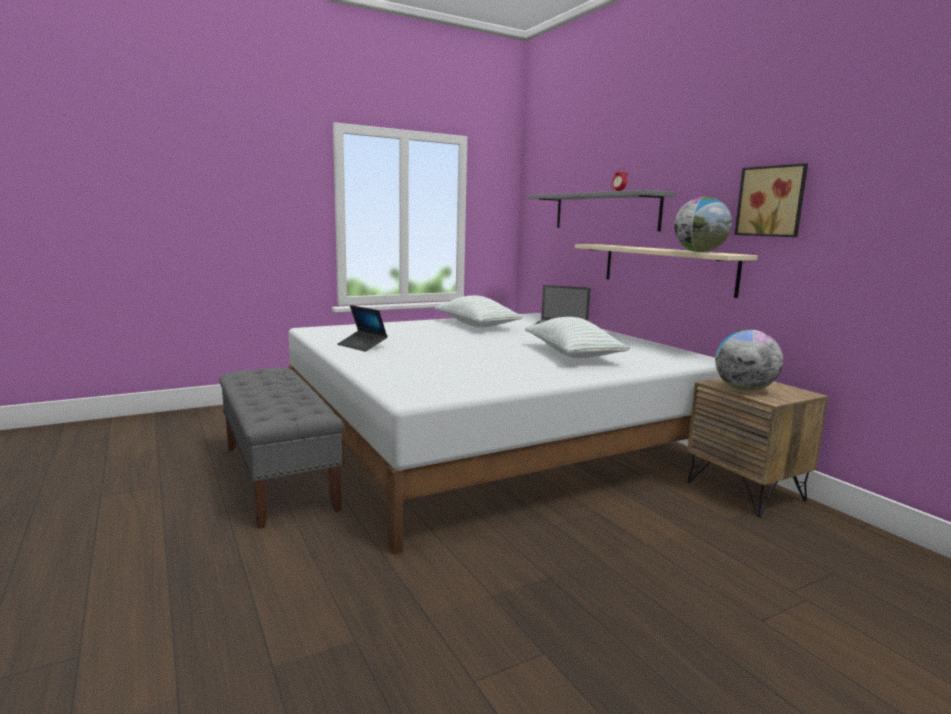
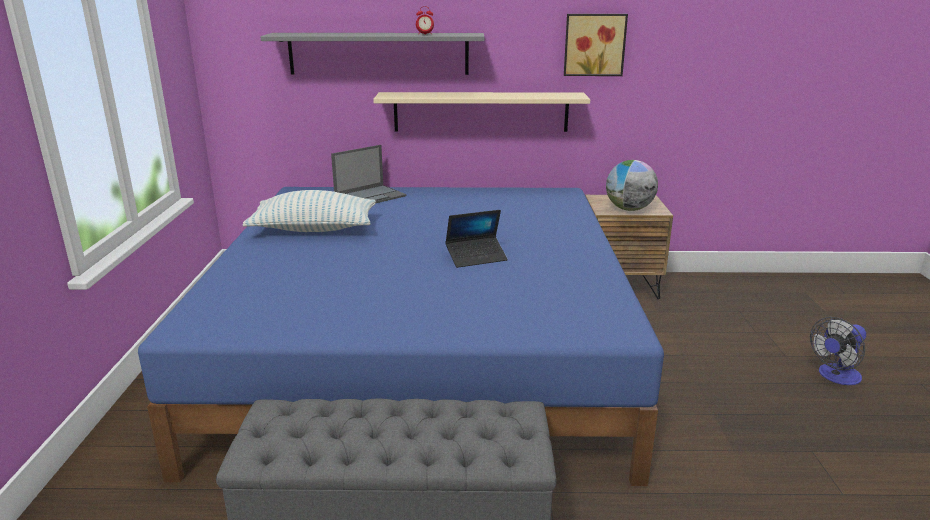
camera: 60 degrees left, 10 degrees up
(362, 346) = (353, 313): laptop -> laptop (476, 257)
(490, 439) = (423, 351): white bed -> blue bed
(572, 354) = (506, 227): pillow -> none
(699, 252) = (542, 95): globe -> none
(768, 671) = (835, 377): none -> fan

